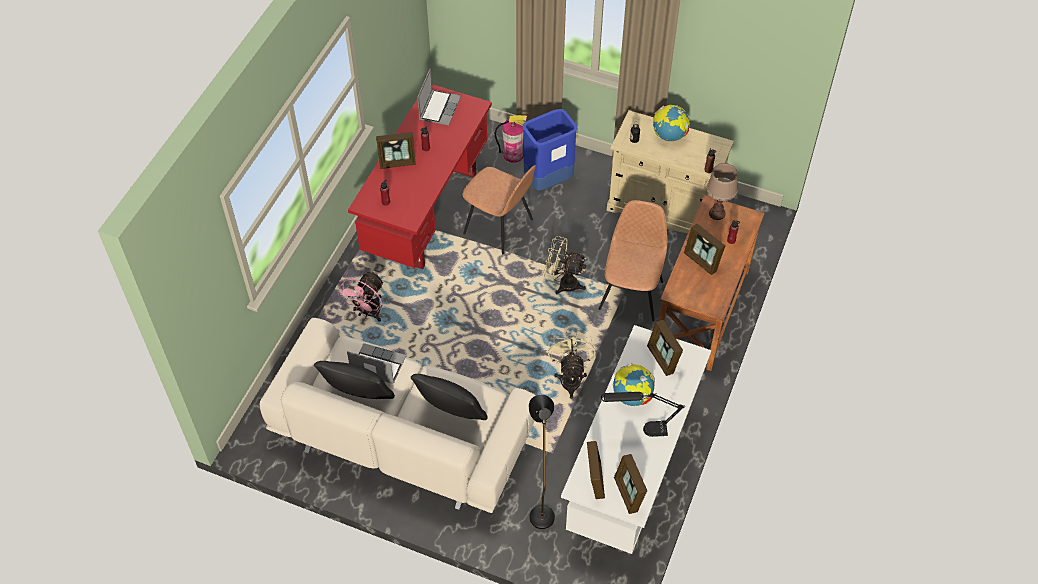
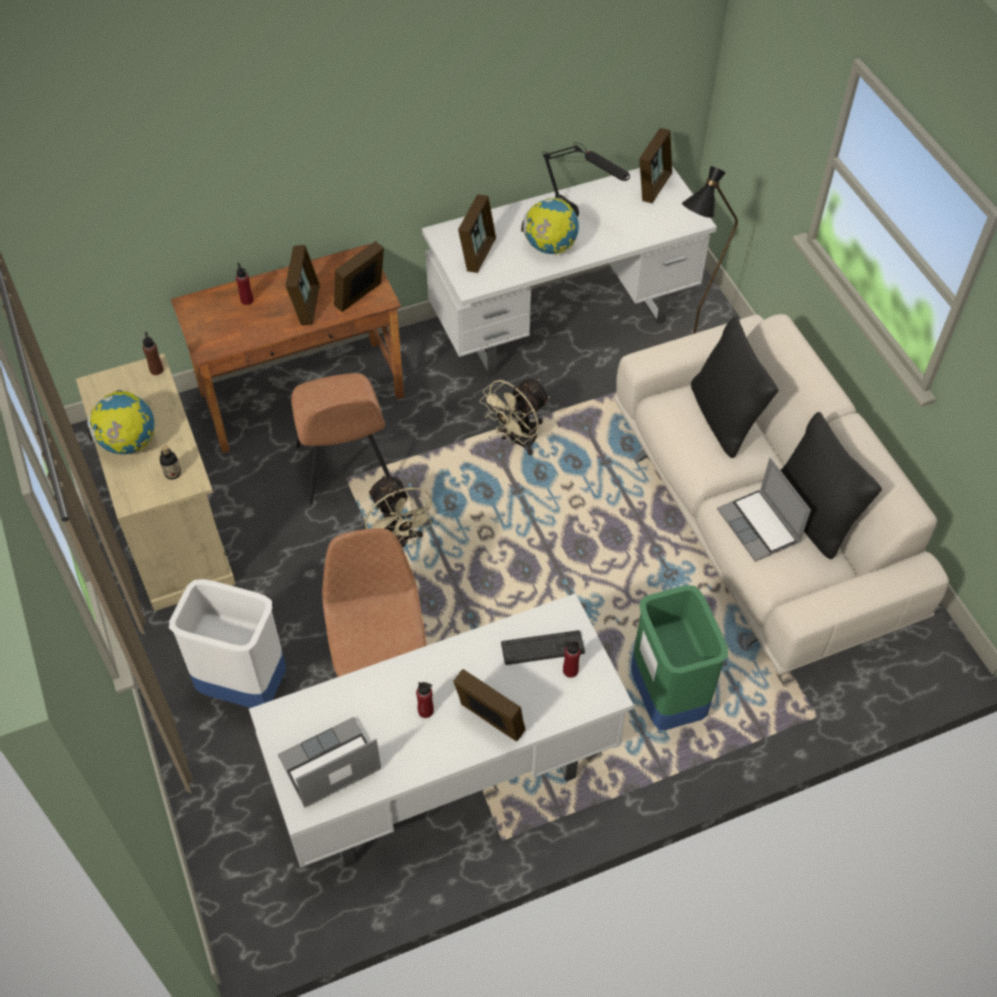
camera: 135 degrees left, 0 degrees up
(368, 313) = (665, 699): pink fan -> green trash can
(406, 201) = (542, 648): none -> keyboard
(426, 212) = (445, 783): red desk -> white desk
(513, 154) = (232, 769): fire extinguisher -> none
(548, 180) = (243, 687): blue trash can -> white trash can
(594, 480) = (671, 215): picture frame -> picture frame (360, 297)
(631, 294) = (345, 468): brown chair -> brown chair turned 75 degrees counterclockwise
(716, 213) = (216, 335): brown table lamp -> none

